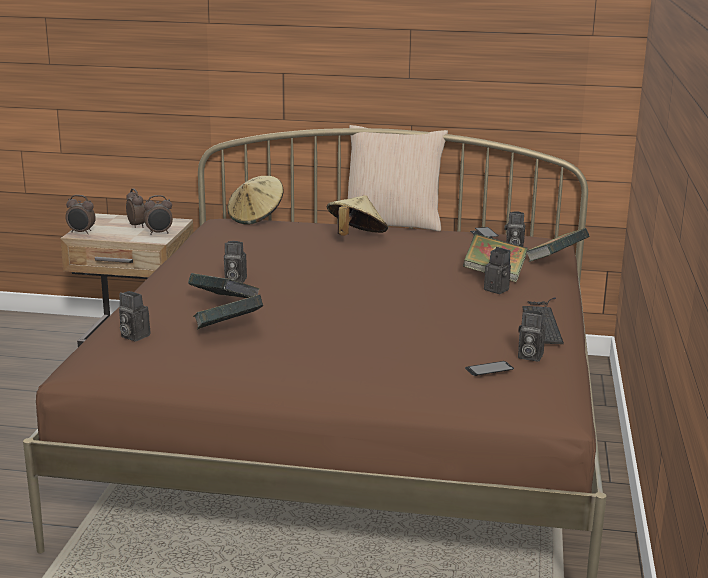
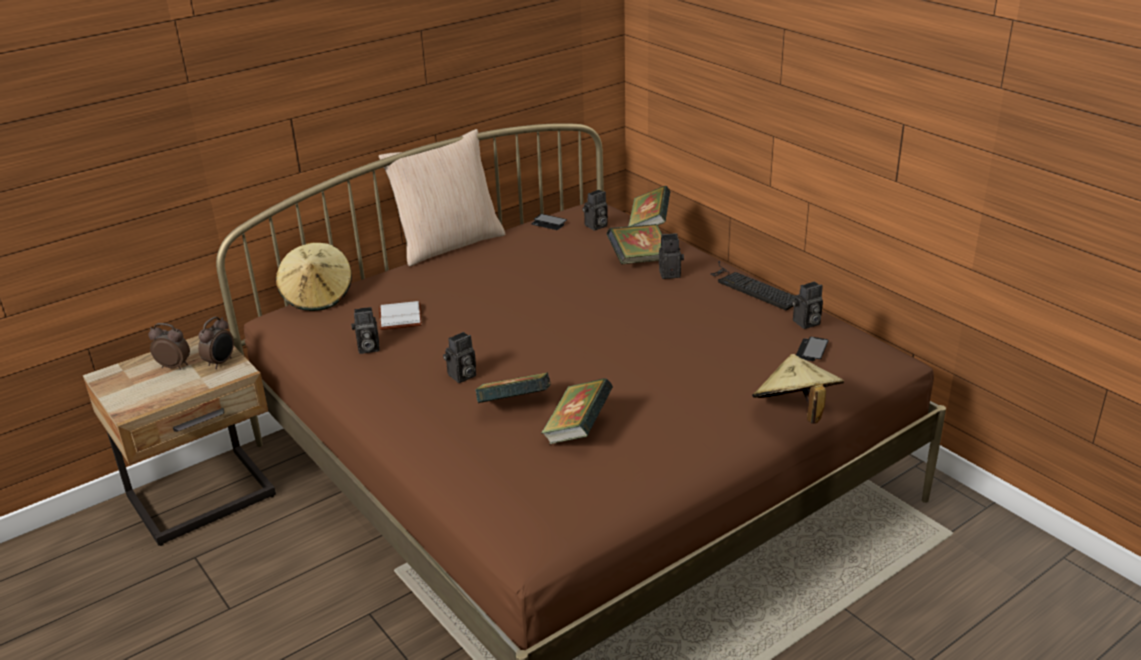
camera: 45 degrees left, 10 degrees up
(81, 232) = (128, 406): alarm clock -> none
(133, 336) = (512, 485): camera -> camera (367, 348)
(271, 242) = (399, 317): none -> white book
(356, 237) = (459, 275): beige hat -> beige hat (795, 412)

